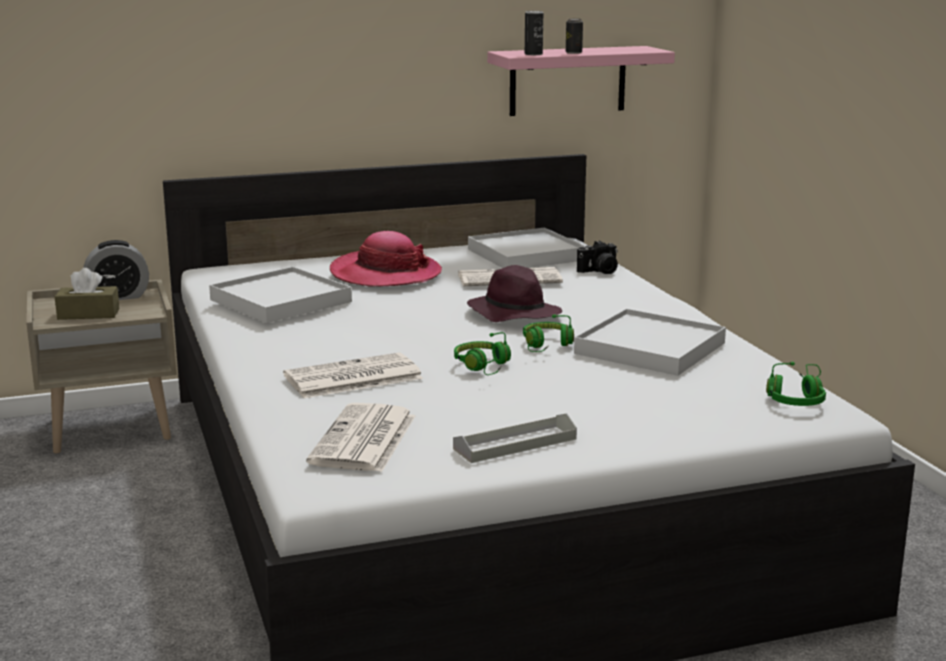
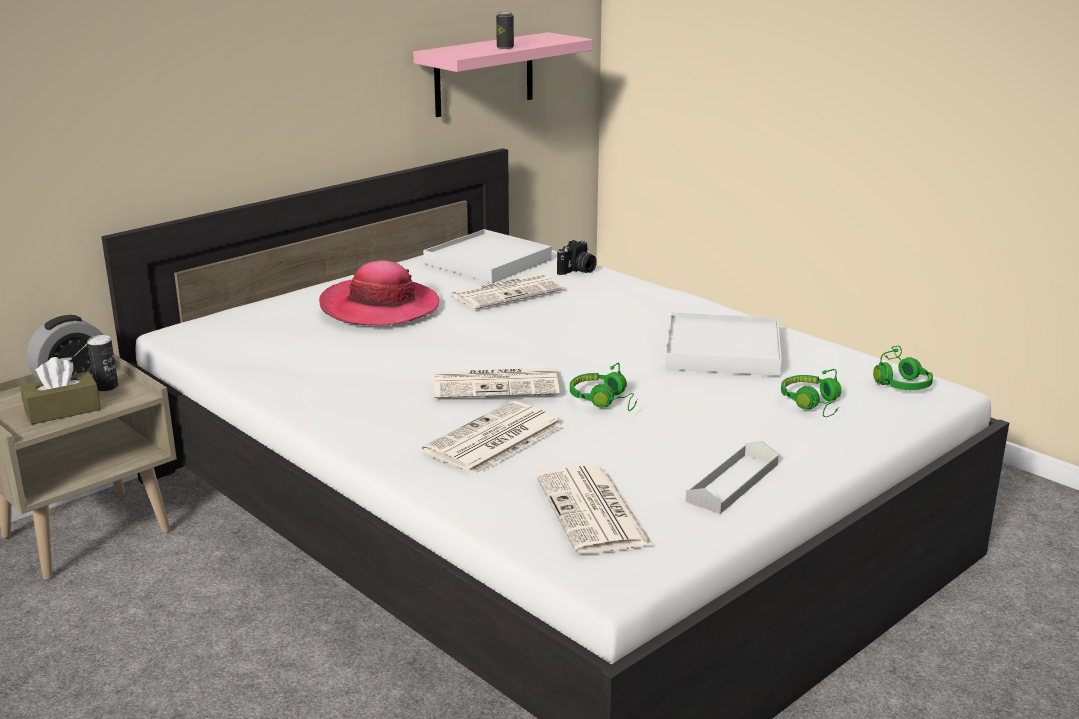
camera: 25 degrees left, 5 degrees up
(281, 301) = (312, 359): white tray -> none
(408, 341) = (497, 384): none -> newspaper
(513, 314) = (559, 333): purple hat -> none
(533, 54) = (471, 52): can -> can (106, 387)
(546, 346) = (631, 365): green headphones -> green headphones (813, 404)

